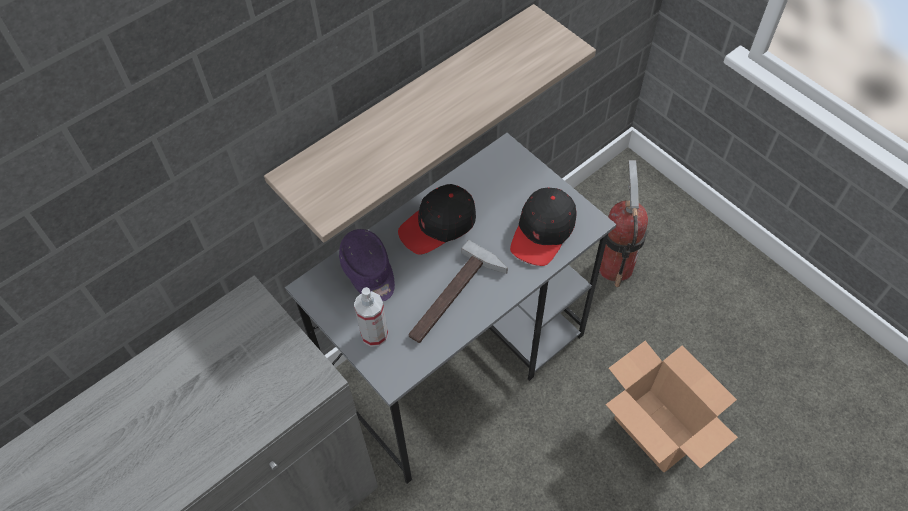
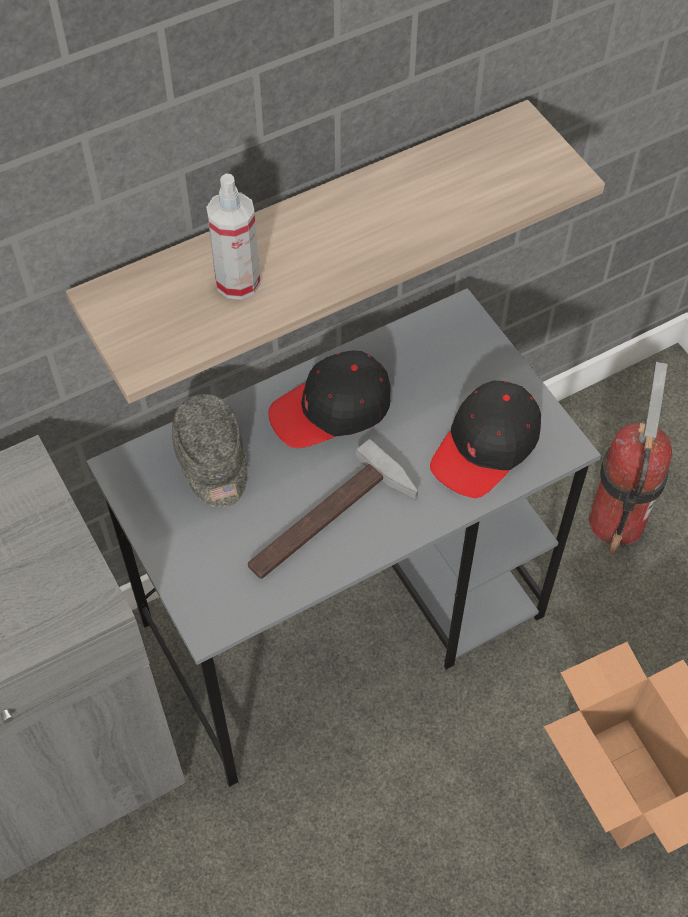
camera: 10 degrees right, 0 degrees up
(369, 273) = (213, 462): purple cap -> grey cap
(374, 334) = (199, 554): spray bottle -> spray bottle (238, 282)

